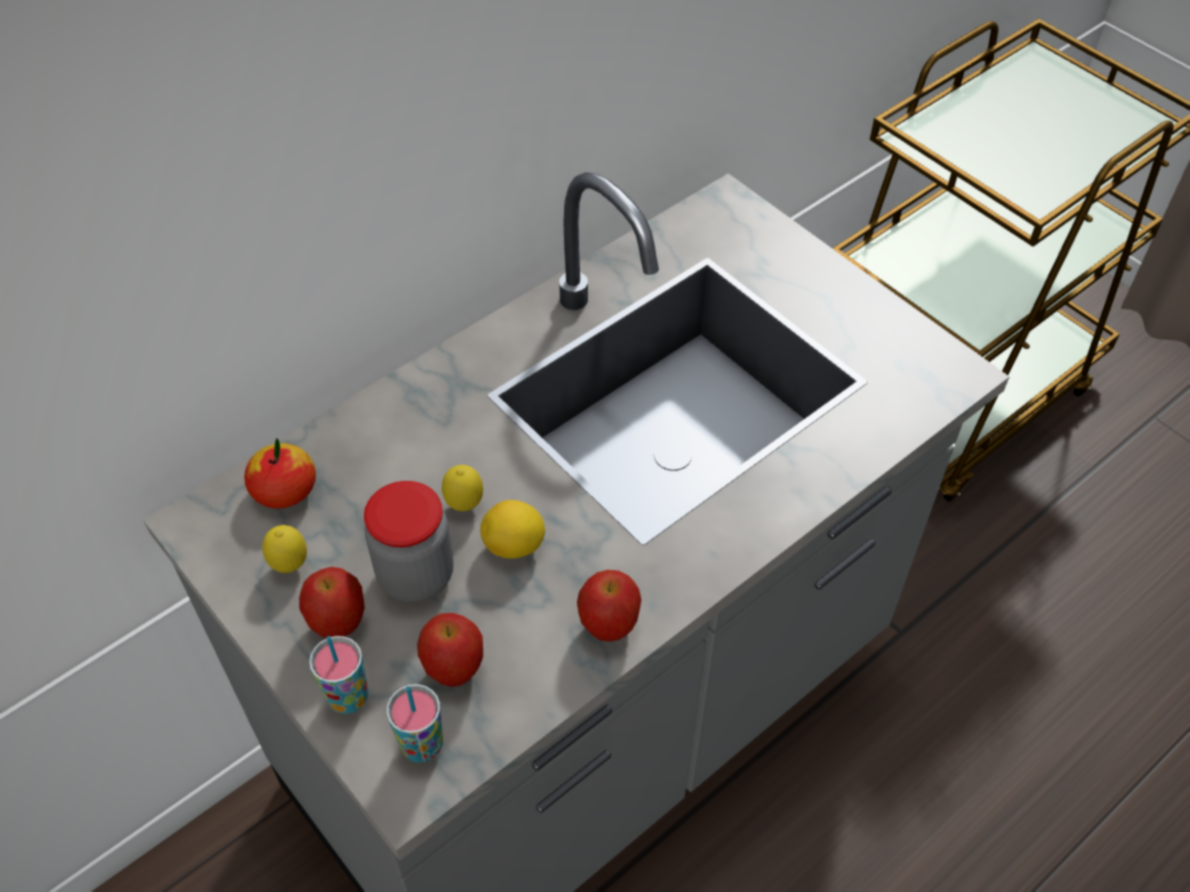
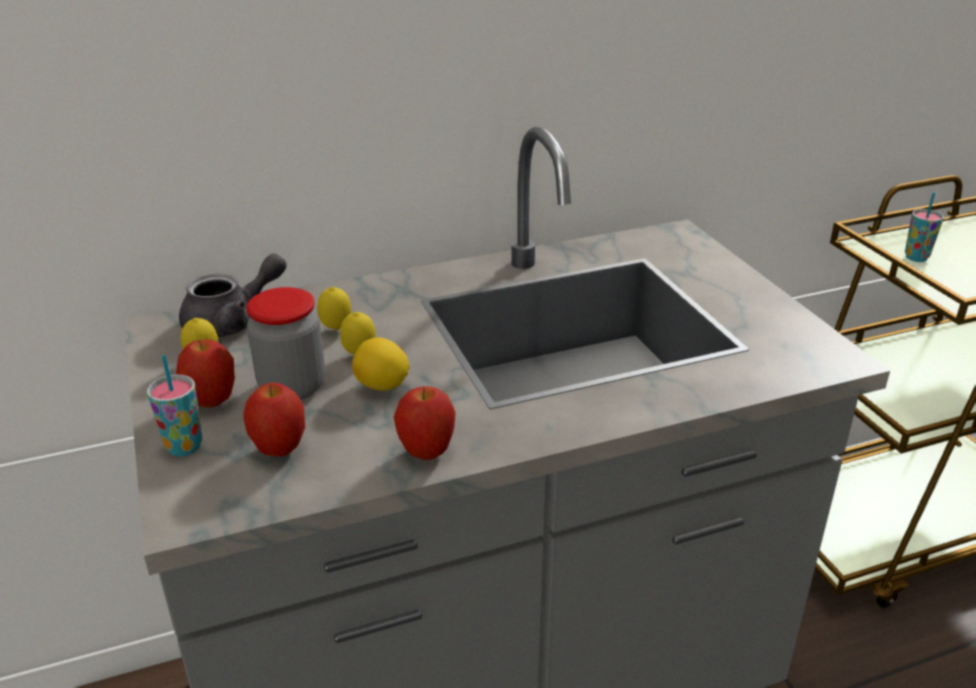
camera: 20 degrees right, 20 degrees down
(285, 491) = (233, 321): apple -> grey teapot
(415, 470) = (336, 329): none -> lemon
(422, 746) = (218, 491): cup -> cup (916, 257)

